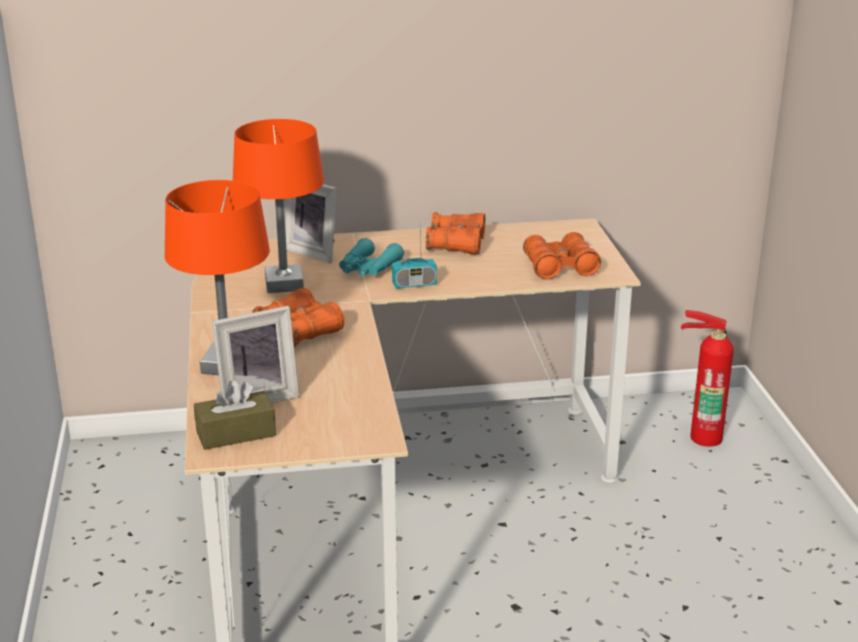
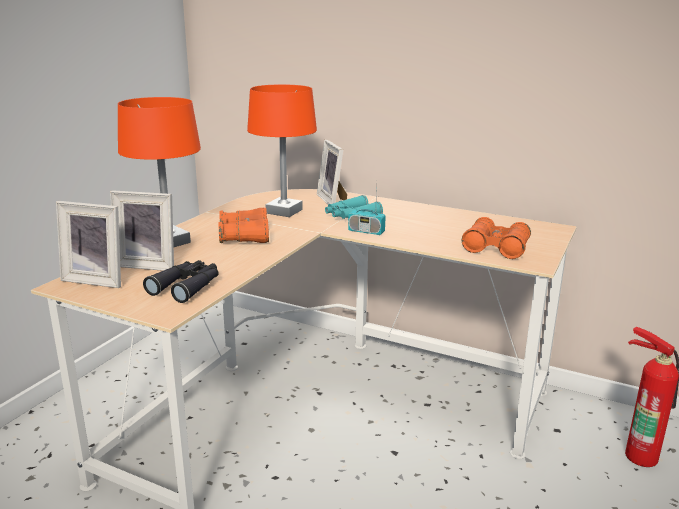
camera: 35 degrees right, 5 degrees down
(236, 433) = (97, 279): brown tissue box -> picture frame
(346, 407) = (187, 287): none -> black binoculars
(456, 244) = (437, 217): orange binoculars -> none

